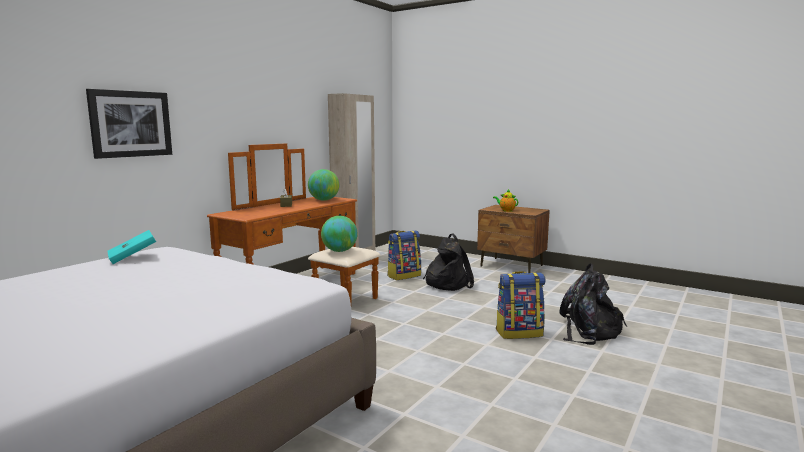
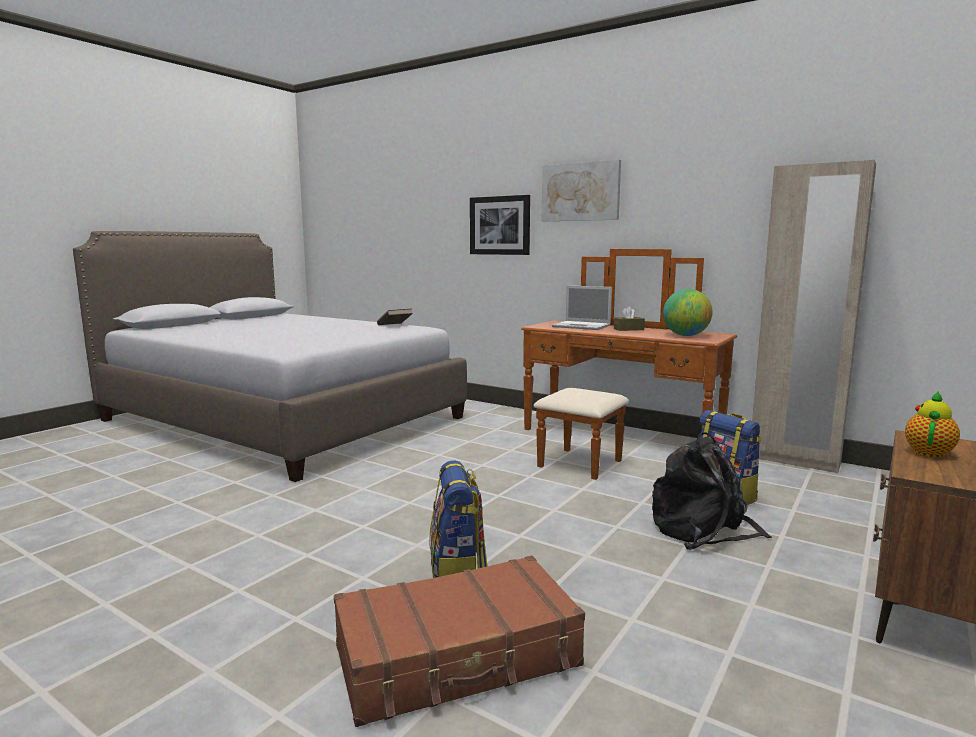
camera: 90 degrees right, 0 degrees up
(132, 258) = (394, 326): turquoise book -> brown book
(213, 95) = (580, 192): none -> picture
(259, 210) = (582, 326): none -> laptop
(339, 251) = (572, 392): globe -> none
(589, 331) = (458, 657): black backpack -> brown suitcase

